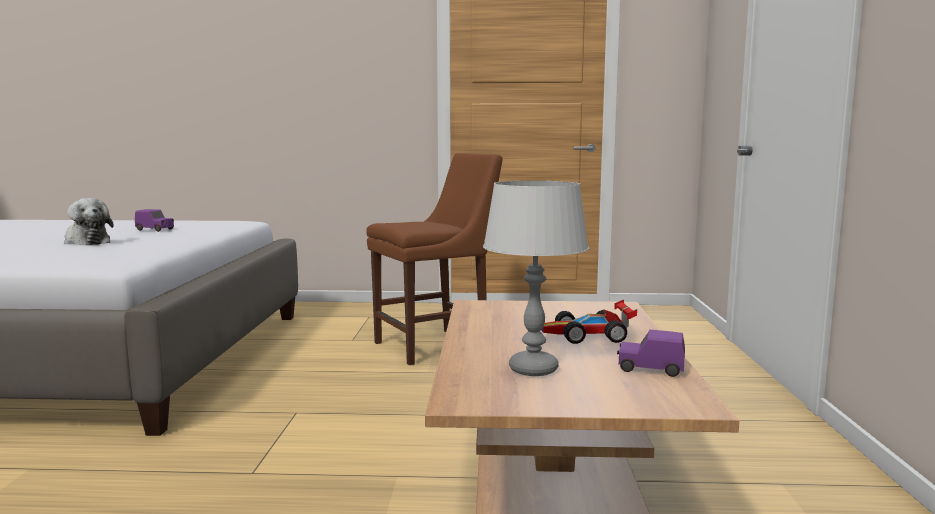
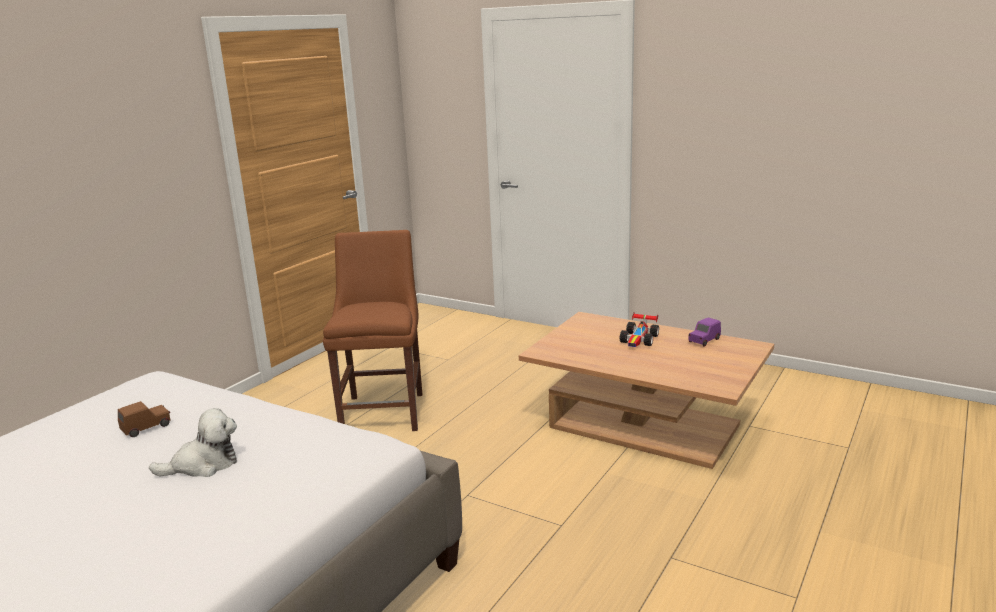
camera: 60 degrees left, 10 degrees up
(155, 230) = (146, 427): purple toy car -> brown toy car
(533, 369) = (686, 364): grey table lamp -> none

